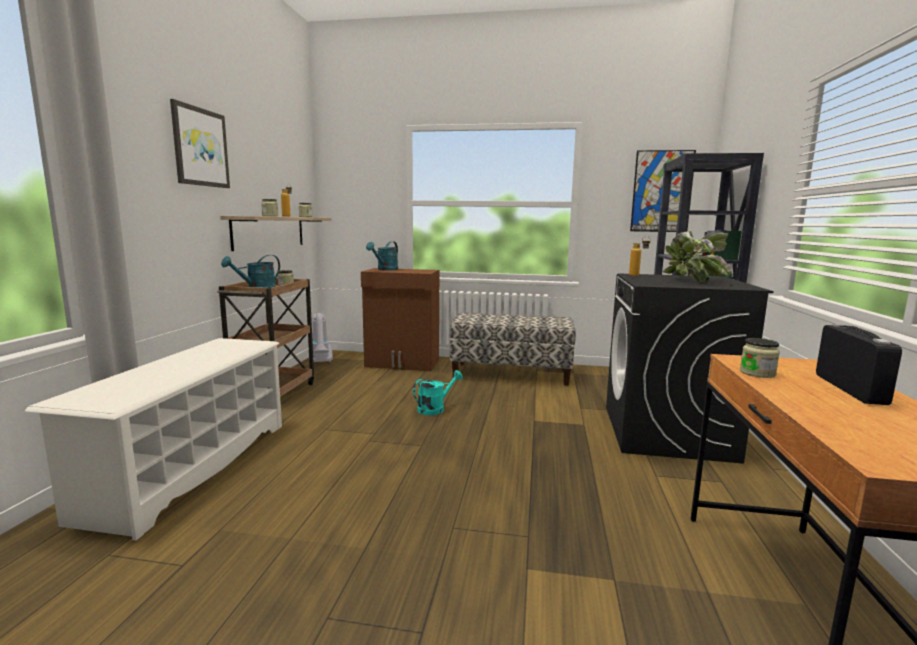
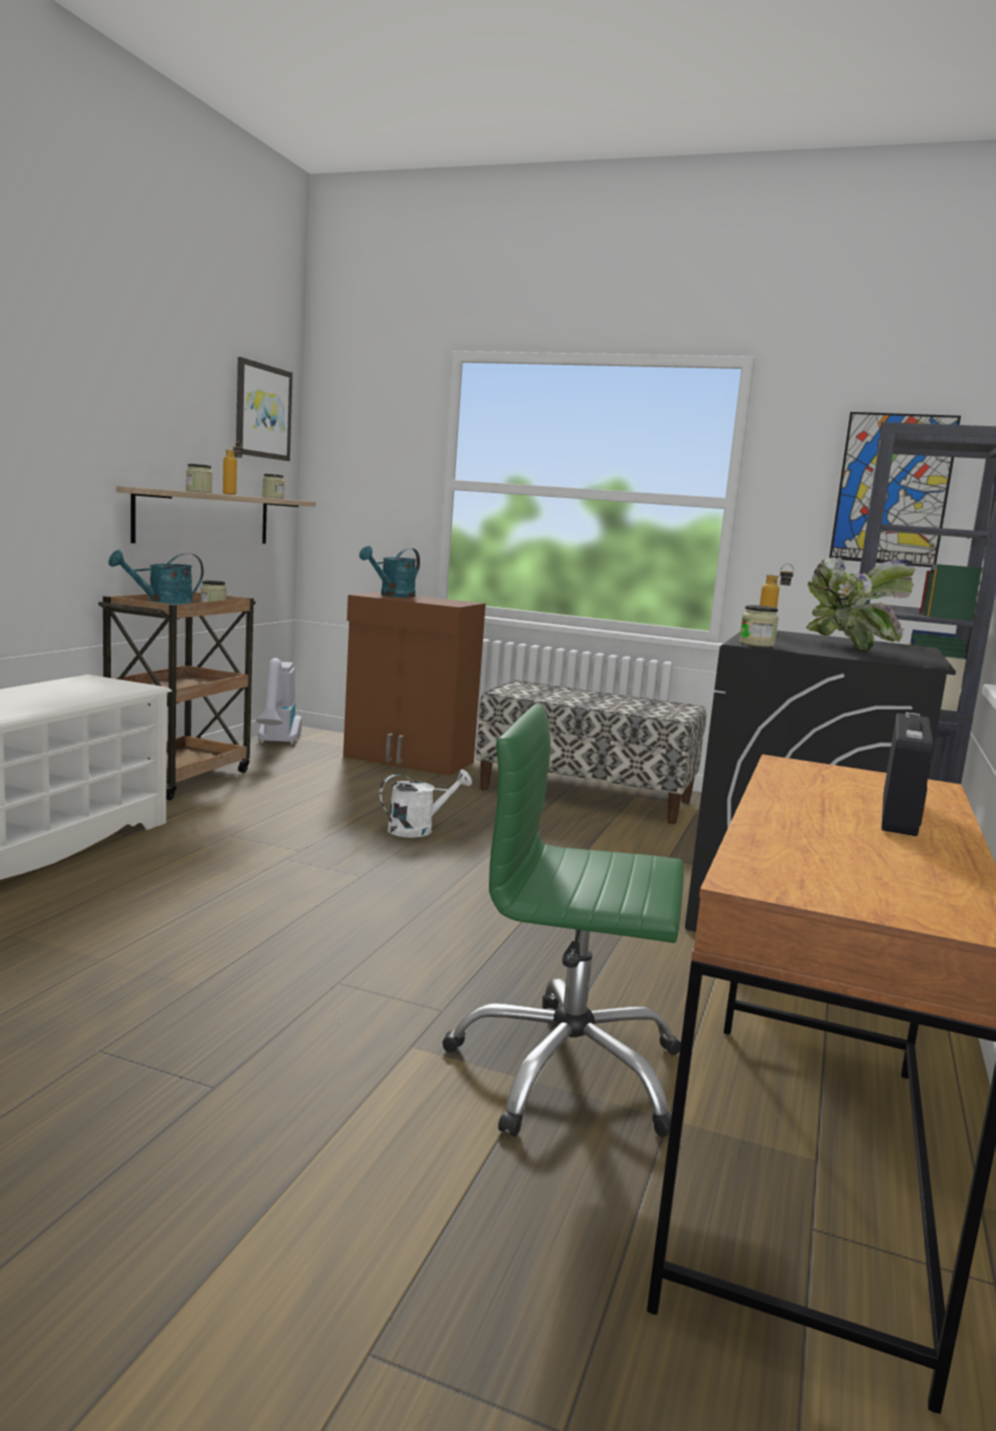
camera: 10 degrees right, 0 degrees up
(200, 147) = (90, 379): picture -> picture (262, 411)
(435, 409) = (418, 829): turquoise watering can -> white watering can
(628, 568) = (567, 1071): none -> green office chair
(757, 373) = (786, 782): jar -> jar (756, 644)

